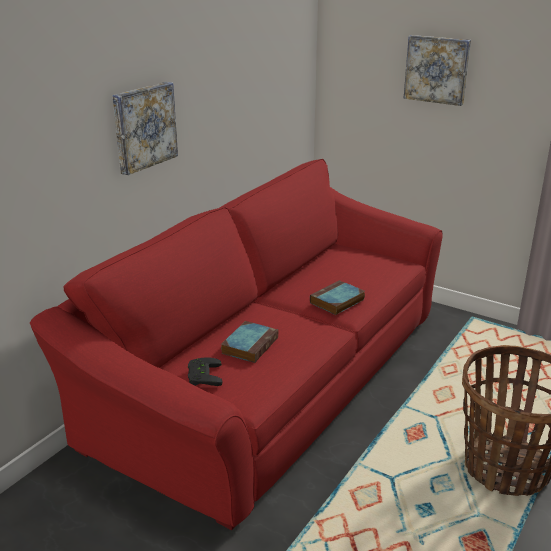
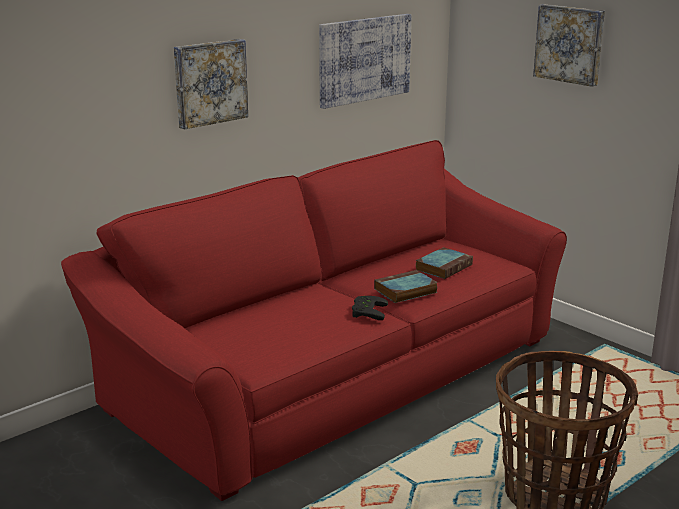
camera: 15 degrees right, 5 degrees down
(202, 375) = (221, 338): black game controller -> black game controller (366, 311)
(250, 345) = (286, 318): book -> book (444, 267)
(259, 91) = (364, 59): none -> picture

